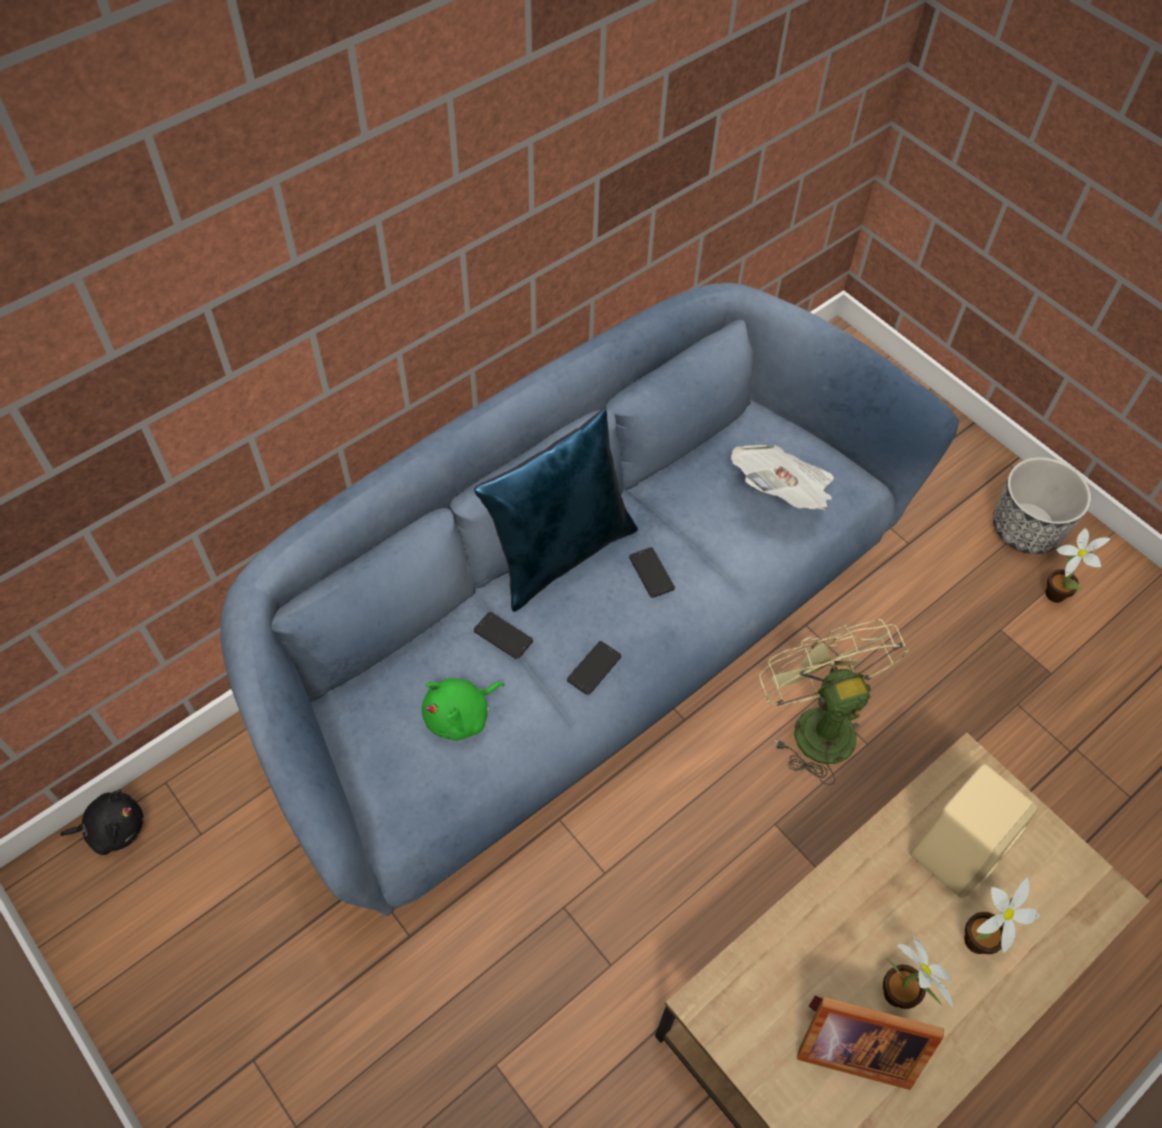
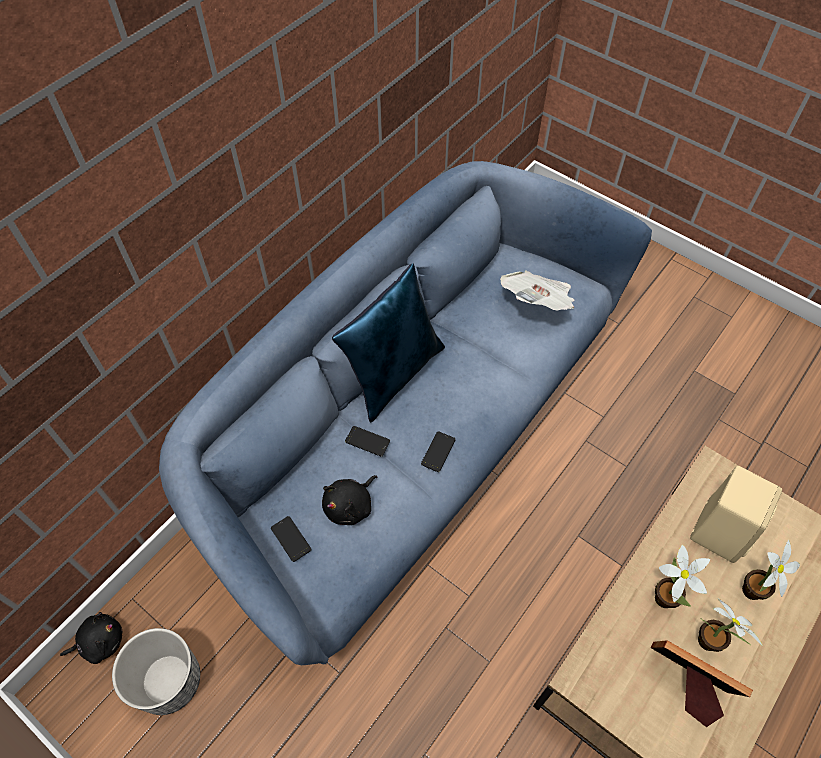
camera: 10 degrees left, 0 degrees up
(461, 715) = (350, 506): green plush toy -> black plush toy
(651, 573) = (462, 375): phone -> phone (291, 539)
(815, 723) = (588, 459): green fan -> none
(851, 1043) = (686, 684): picture frame -> picture frame turned 150 degrees counterclockwise
(1025, 528) = (692, 299): planter -> planter (168, 680)
(1056, 591) = (723, 337): potted plant -> potted plant (664, 595)

